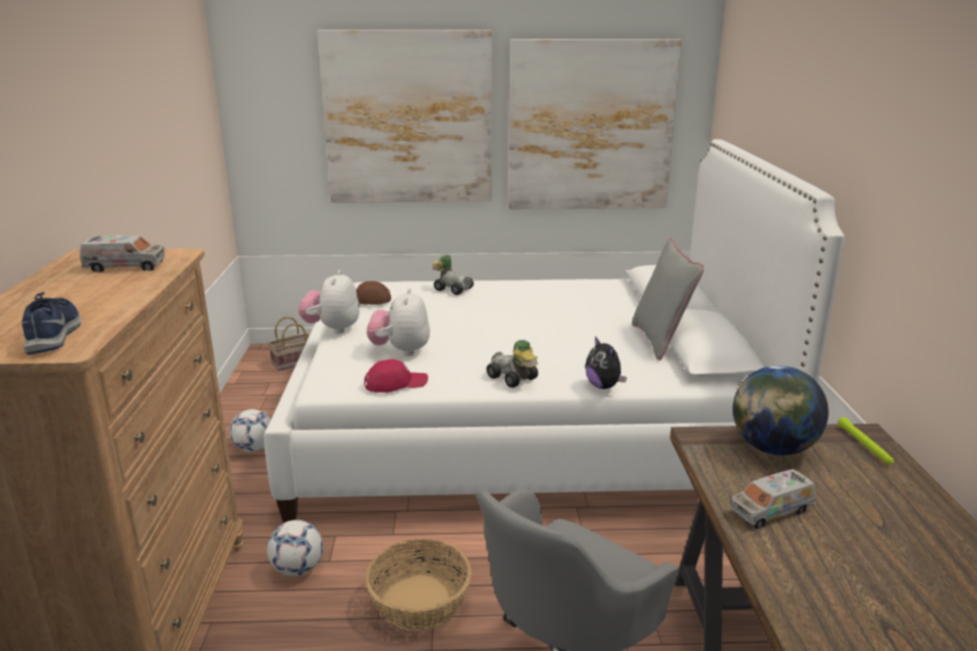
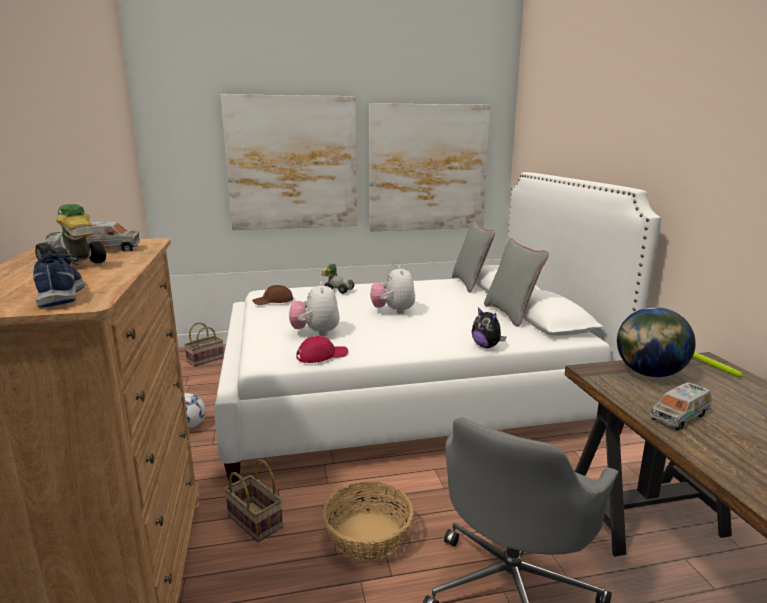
camera: 10 degrees left, 5 degrees down
(297, 569) = (253, 521): football -> basket
(332, 329) = (252, 321): plush toy -> plush toy (393, 311)
(513, 379) = (415, 346): toy car -> toy car (72, 264)
(630, 290) = (470, 284): none -> grey pillow

